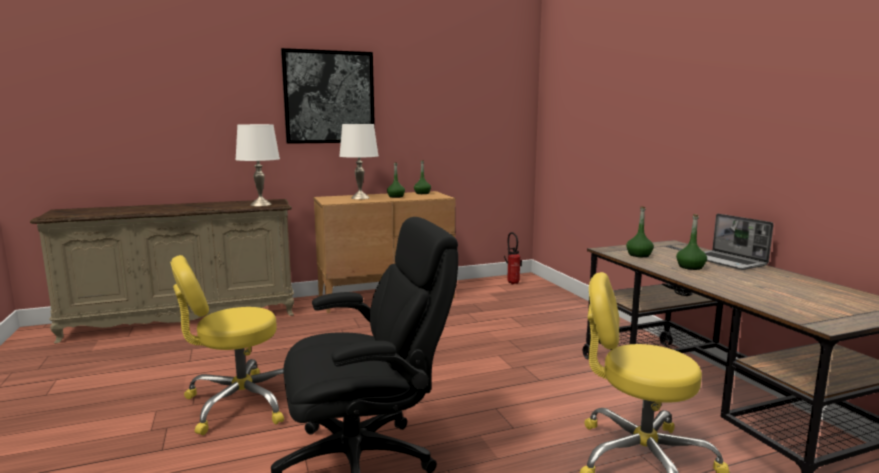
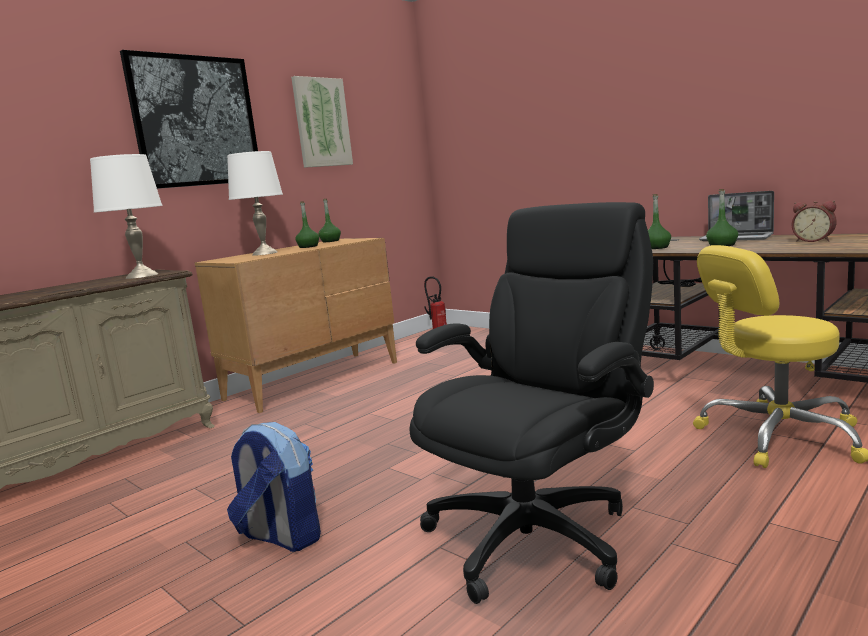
camera: 25 degrees left, 0 degrees up
(237, 404) = (280, 537): yellow office chair -> backpack
(434, 99) = (321, 122): none -> picture
(775, 284) = (814, 240): none -> alarm clock

